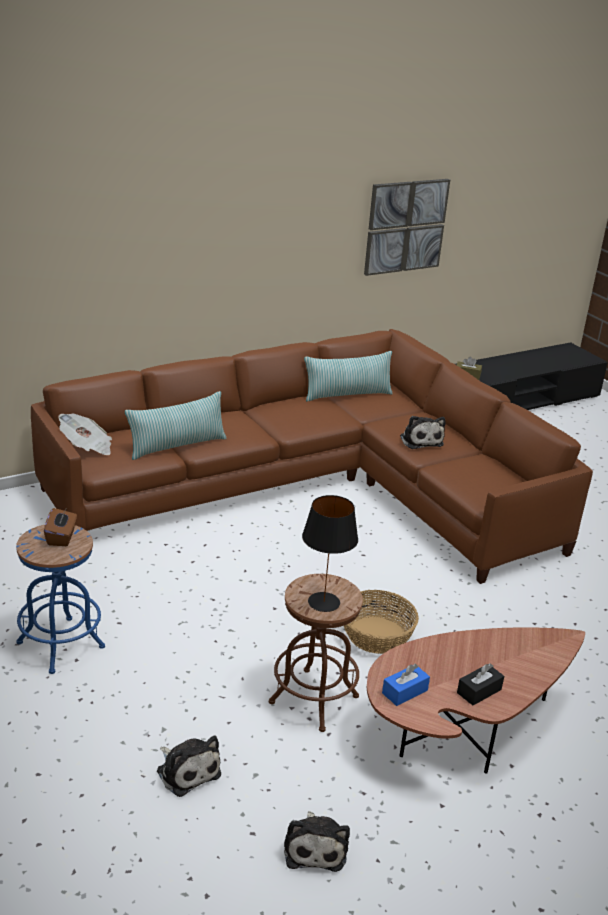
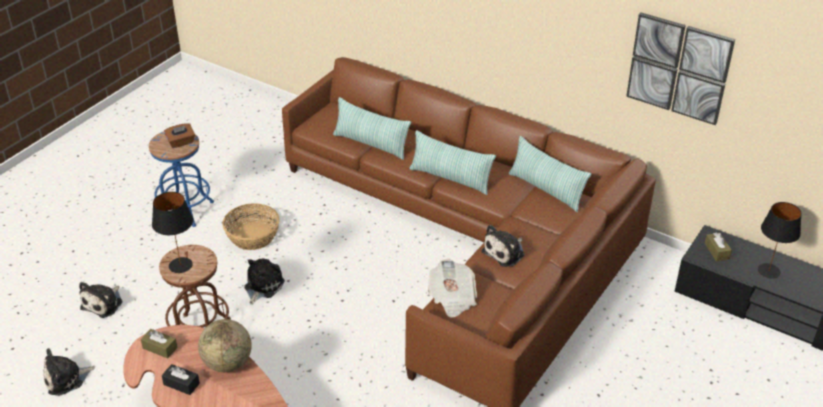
camera: 65 degrees right, 10 degrees up
(87, 447) = (330, 111): newspaper -> newspaper (452, 298)
(269, 629) = (262, 286): none -> plush toy
(282, 428) = (450, 178): none -> pillow
(377, 635) = (293, 340): basket -> basket (252, 236)
(404, 692) = (160, 348): blue tissue box -> brown tissue box
(463, 648) = (227, 363): none -> globe
(504, 368) = (769, 271): none -> black table lamp

